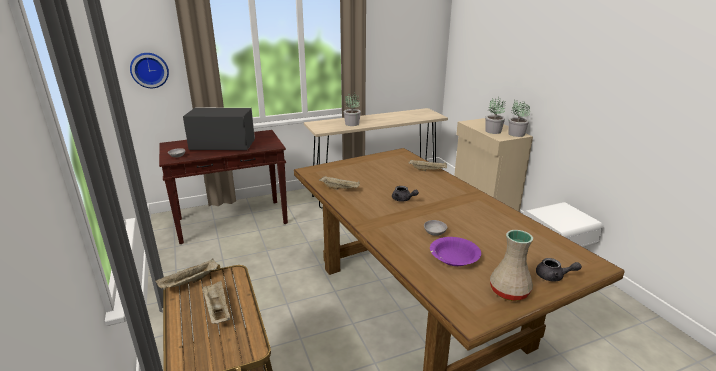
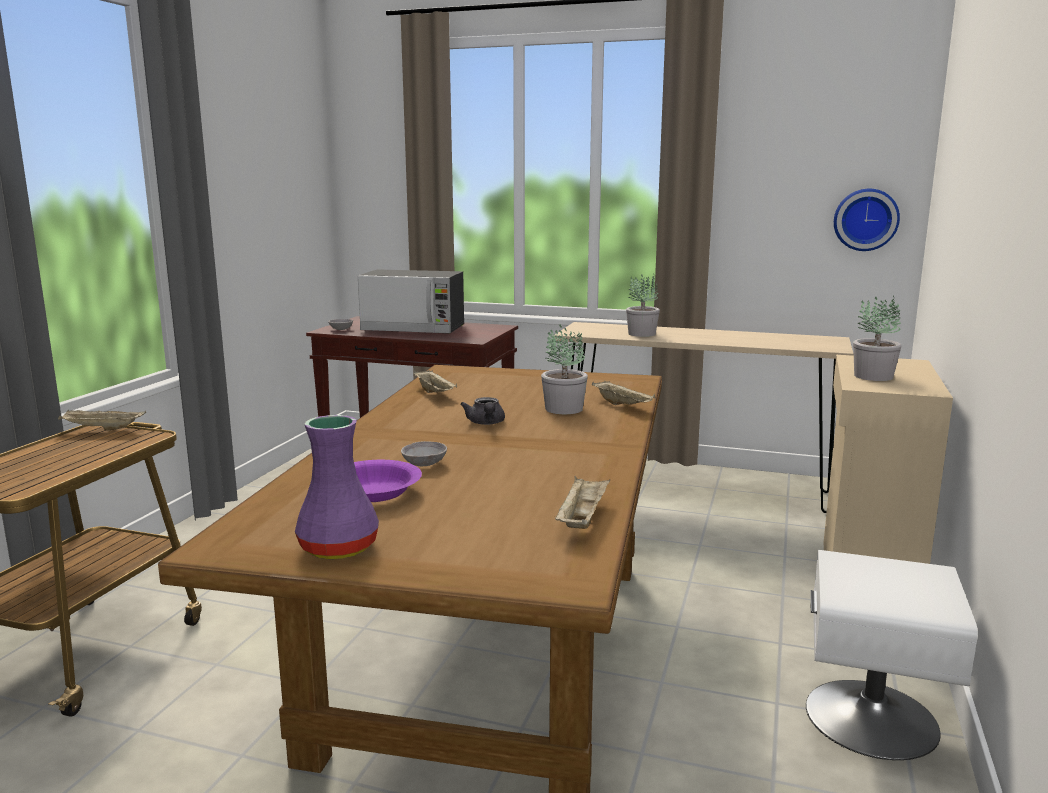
camera: 40 degrees right, 10 degrees down
(149, 70) = (370, 210): wall clock -> wall clock (865, 219)
(217, 310) = (70, 456): beige tray -> beige tray (582, 518)
(222, 145) = (414, 329): microwave -> microwave turned 150 degrees clockwise
(508, 292) = (337, 547): beige vase -> purple vase
(516, 134) = (917, 388): potted plant -> potted plant (563, 409)
(553, 277) = (452, 563): grey teapot -> none

